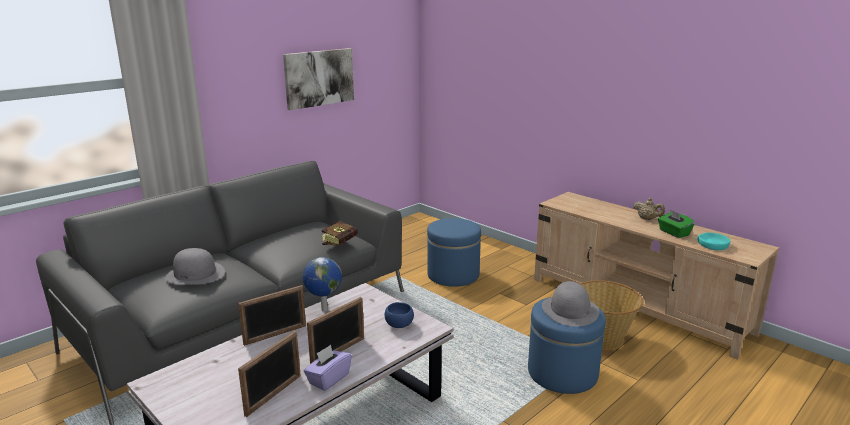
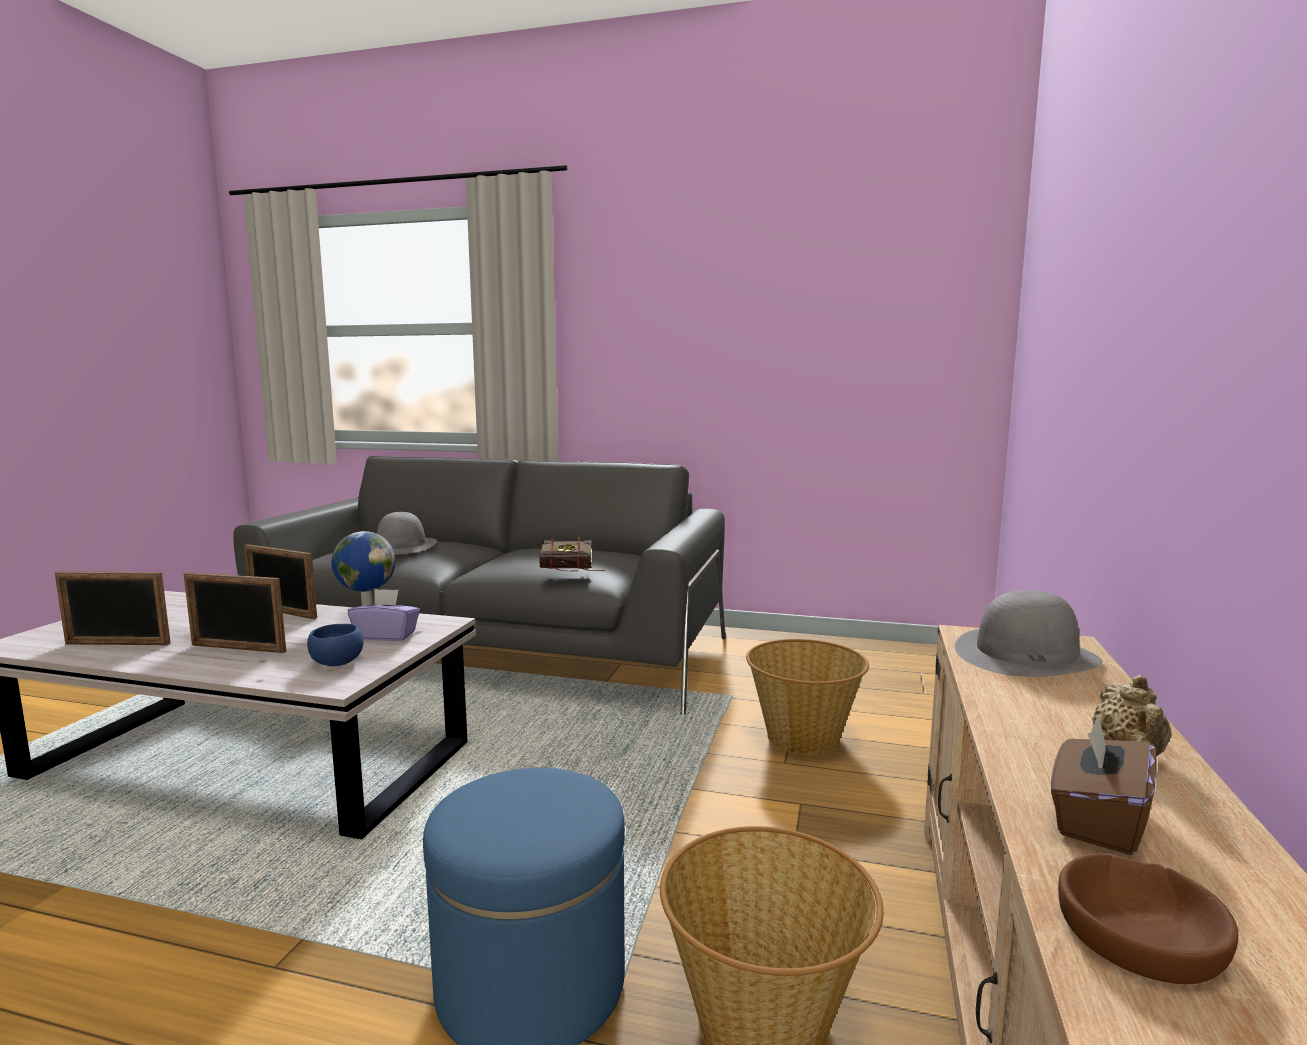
camera: 60 degrees right, 10 degrees down
(319, 78) = (766, 349): picture -> none
(328, 379) = (156, 659): purple tissue box -> purple tissue box (386, 636)
(453, 275) = (803, 738): blue ottoman -> basket
(570, 310) = (525, 810): grey hat -> grey hat (1026, 655)
(673, 233) = (1097, 821): green tissue box -> brown tissue box
(712, 245) = (1140, 934): turquoise bowl -> brown bowl

